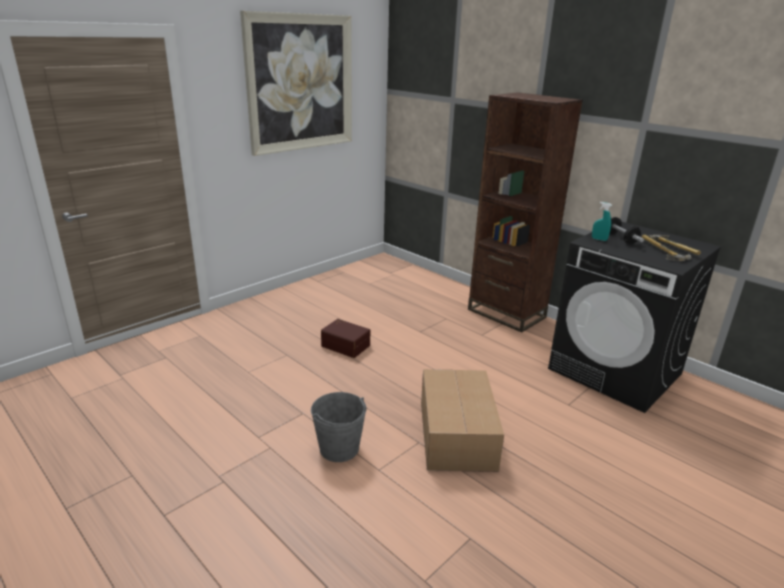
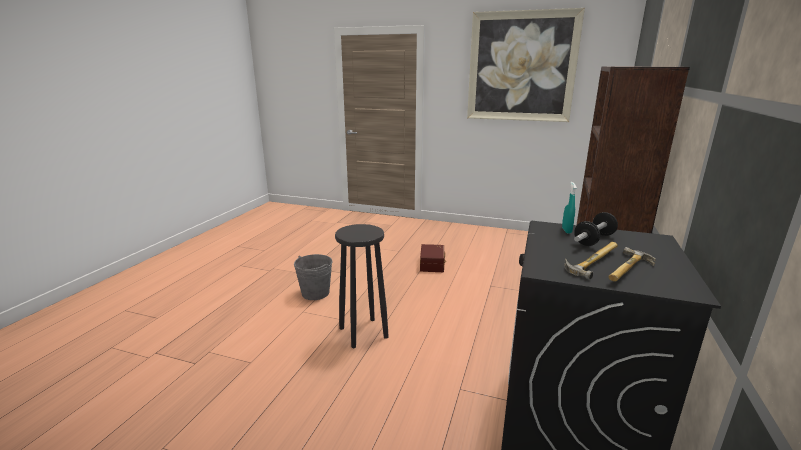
camera: 65 degrees right, 5 degrees down
(457, 433) = (363, 333): cardboard box -> black stool

